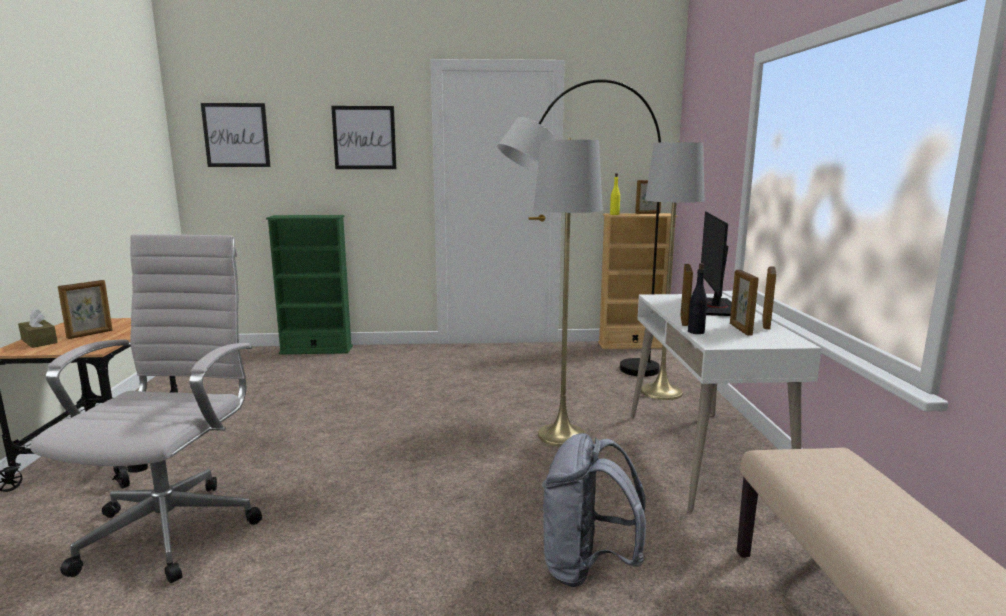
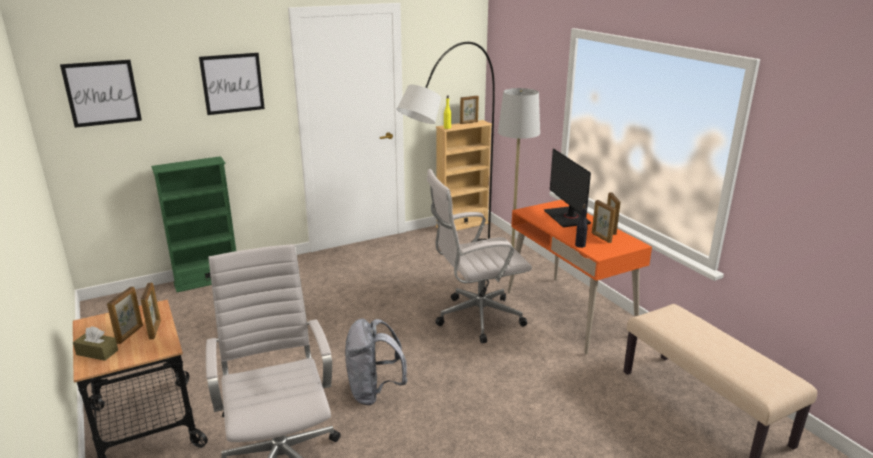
camera: 25 degrees left, 10 degrees up
(562, 435) = (475, 318): grey floor lamp -> white office chair
(587, 567) = (557, 404): grey backpack -> grey backpack (374, 392)
(684, 320) = (564, 234): picture frame -> picture frame (155, 330)
(704, 456) = (569, 313): white desk -> orange desk

